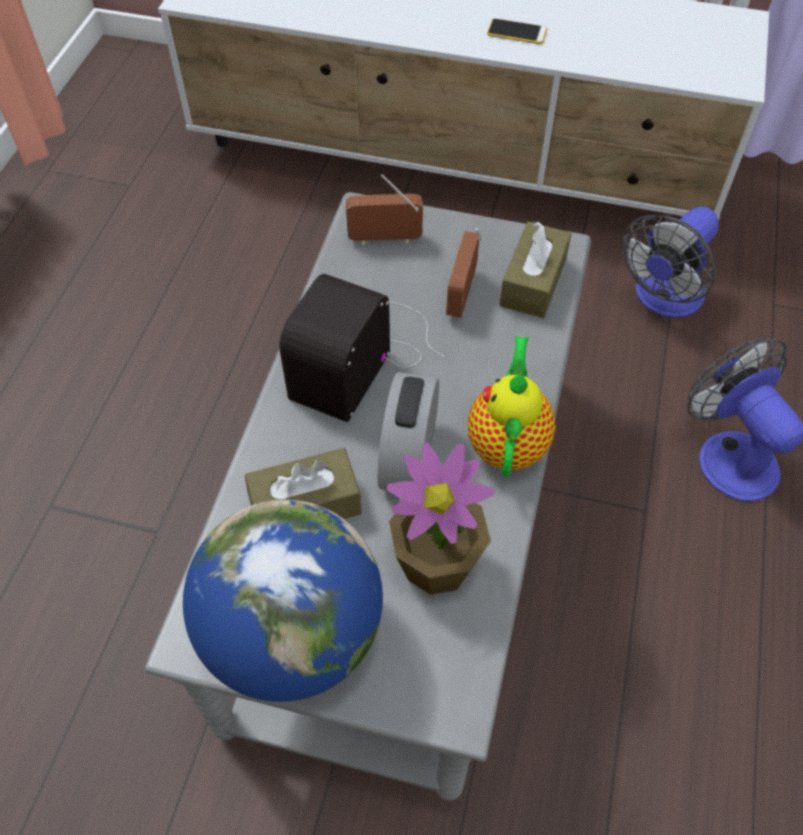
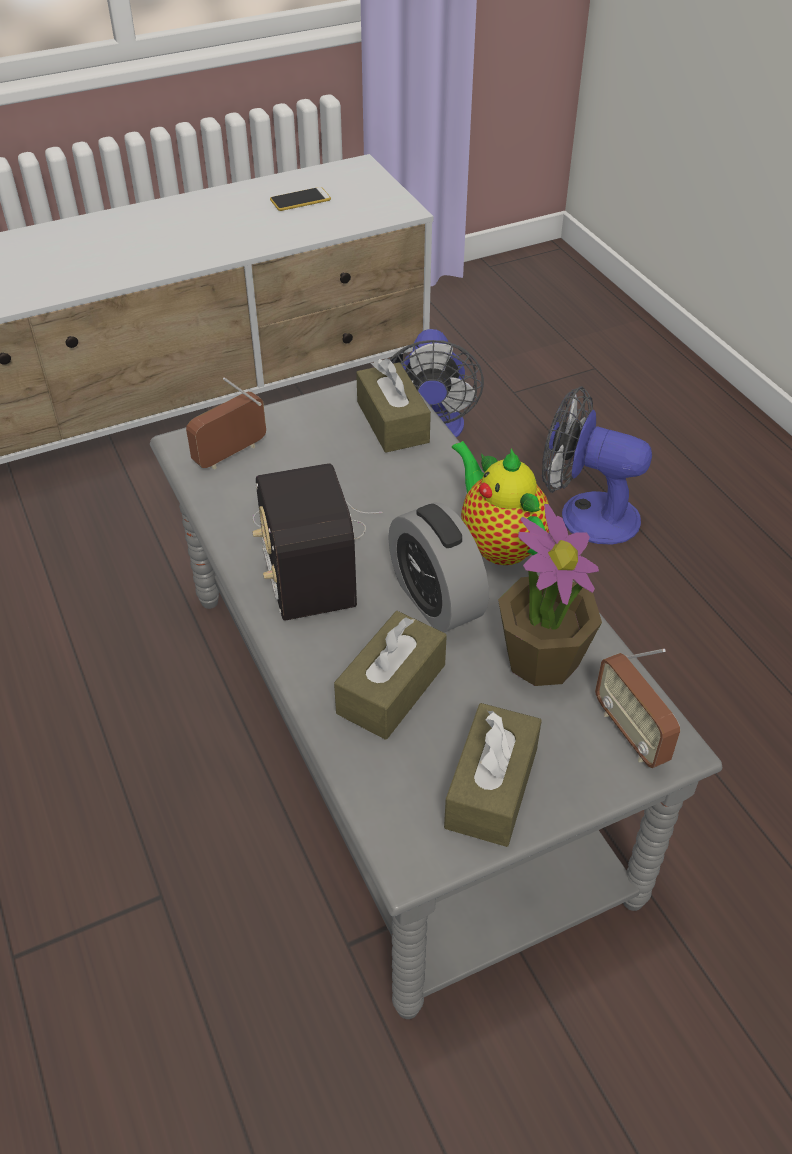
camera: 40 degrees left, 10 degrees down
(293, 634) = (491, 788): globe -> brown tissue box
(462, 295) = (345, 460): radio -> radio (630, 733)
(517, 32) = (180, 245): phone -> phone (300, 200)

